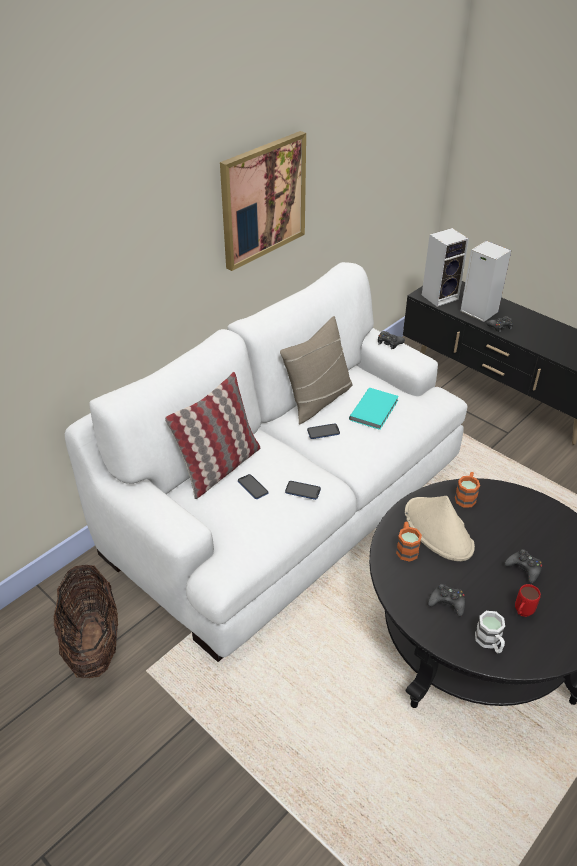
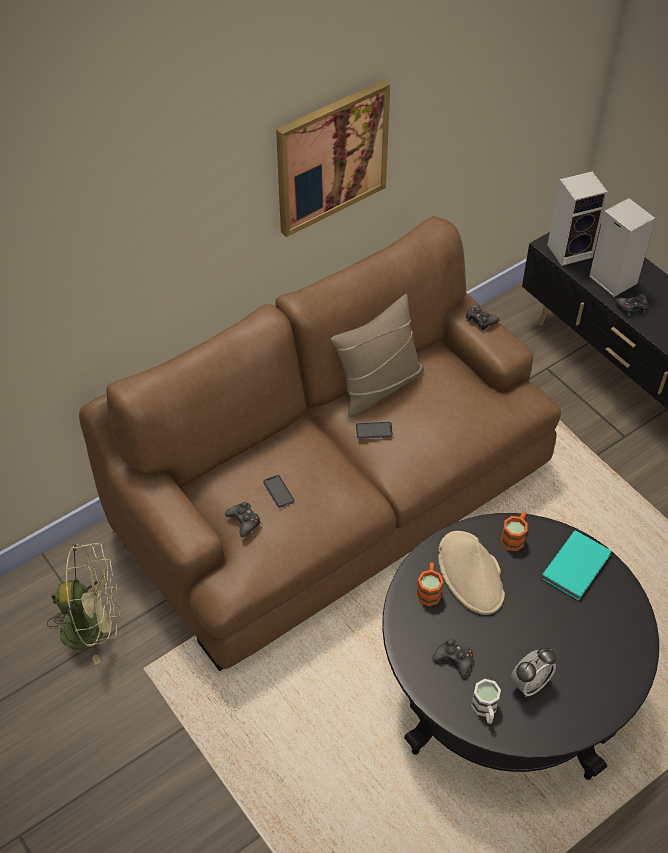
camera: 10 degrees right, 10 degrees up
(93, 642) = (93, 628): basket -> green fan
(219, 467) = (247, 461): pillow -> none
(287, 504) = (333, 495): white sofa -> brown sofa
(302, 491) = (332, 504): phone -> none
(375, 410) = (442, 409): turquoise book -> turquoise book (577, 566)
(521, 613) = (529, 684): red mug -> alarm clock
(524, 568) = (550, 633): black game controller -> black game controller (244, 521)

